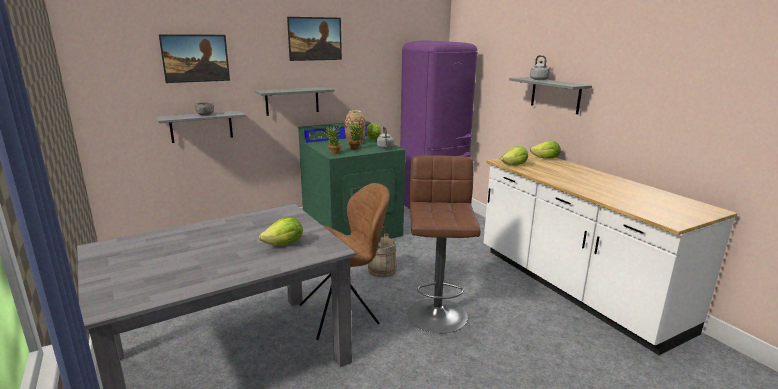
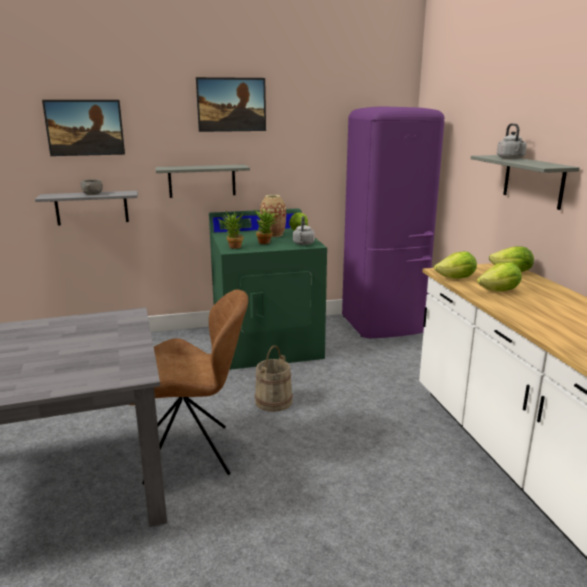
camera: 15 degrees right, 0 degrees up
(284, 244) = (85, 360): lettuce -> lettuce (499, 291)
(437, 315) = (312, 474): brown stool -> none

